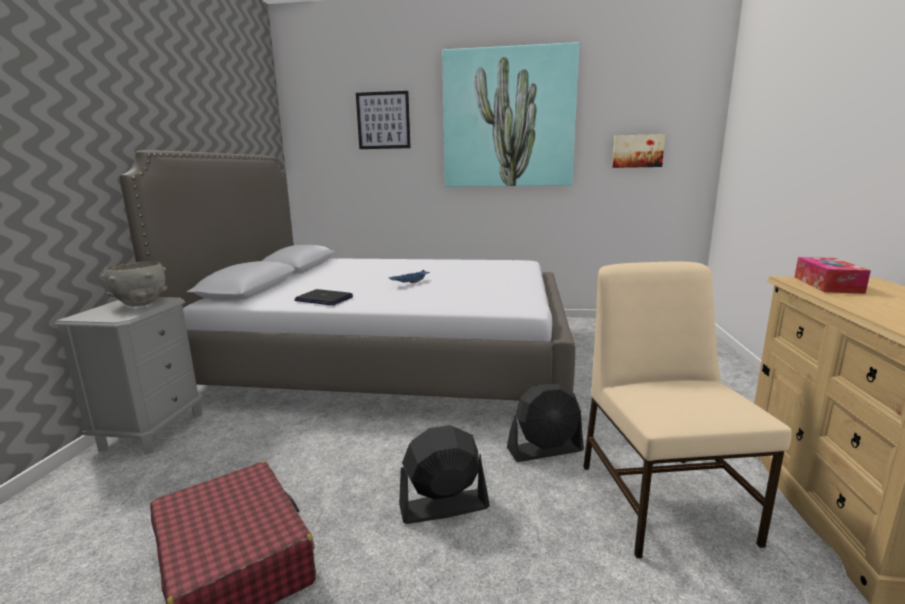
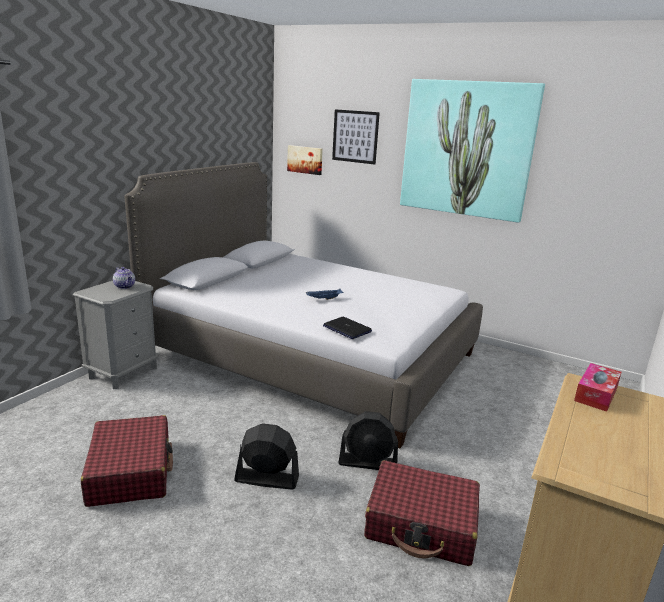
camera: 20 degrees right, 5 degrees up
(140, 303) = (125, 286): grey bowl -> teapot
(323, 299) = (248, 303): laptop -> laptop (347, 329)
(637, 151) = (594, 198): picture -> picture (305, 159)
(663, 499) = (421, 525): beige chair -> red suitcase

